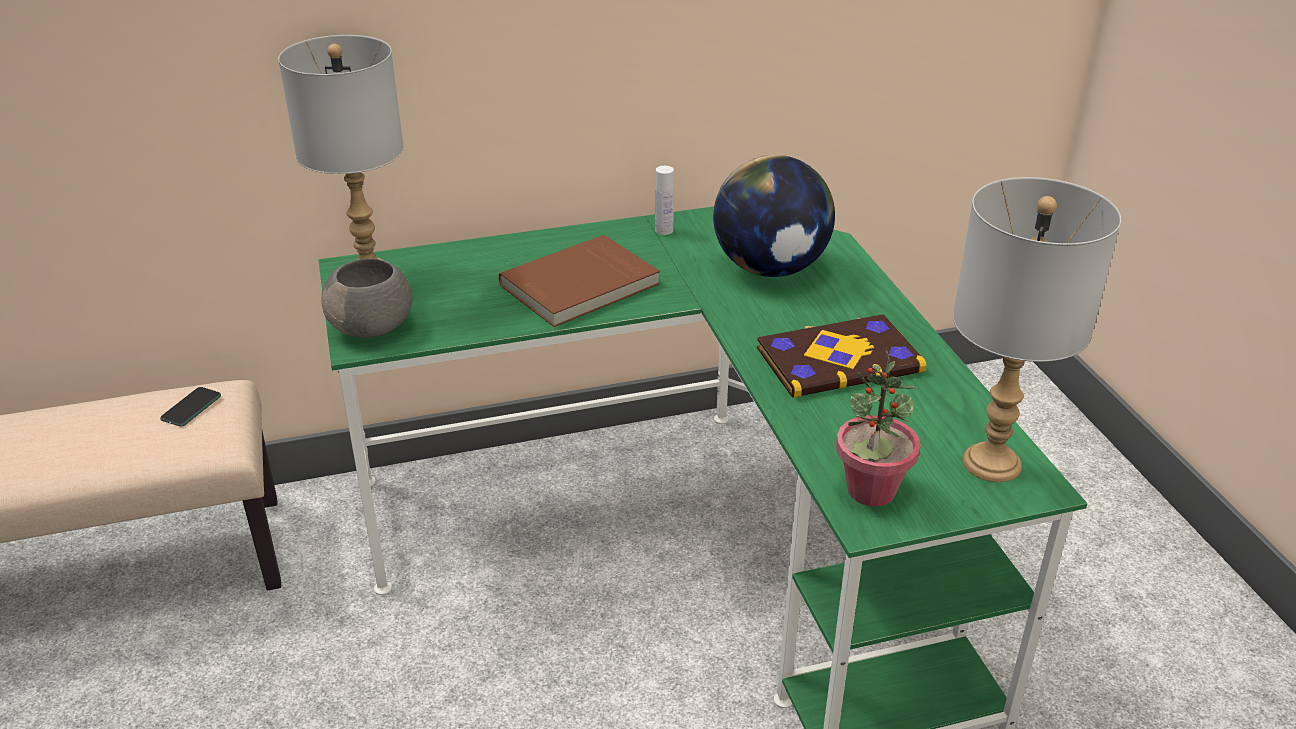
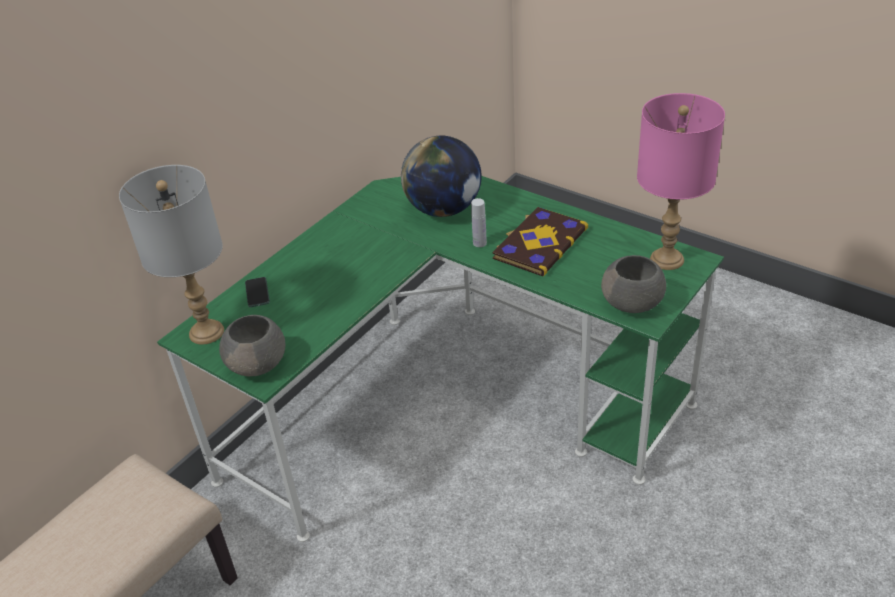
camera: 35 degrees left, 5 degrees up
(191, 408) = (126, 492): phone -> phone (257, 293)
(581, 286) = (352, 272): brown book -> none
(664, 230) = (356, 215): white bottle -> white bottle (479, 243)
(871, 490) = (633, 303): potted plant -> grey bowl
(993, 463) = (667, 259): grey table lamp -> pink table lamp

